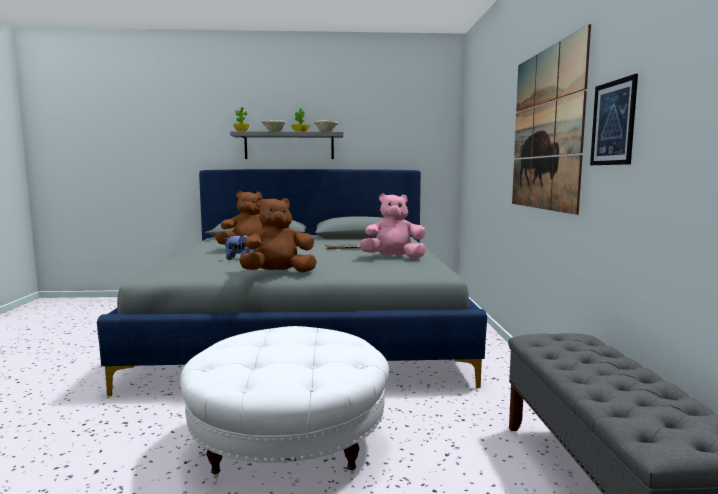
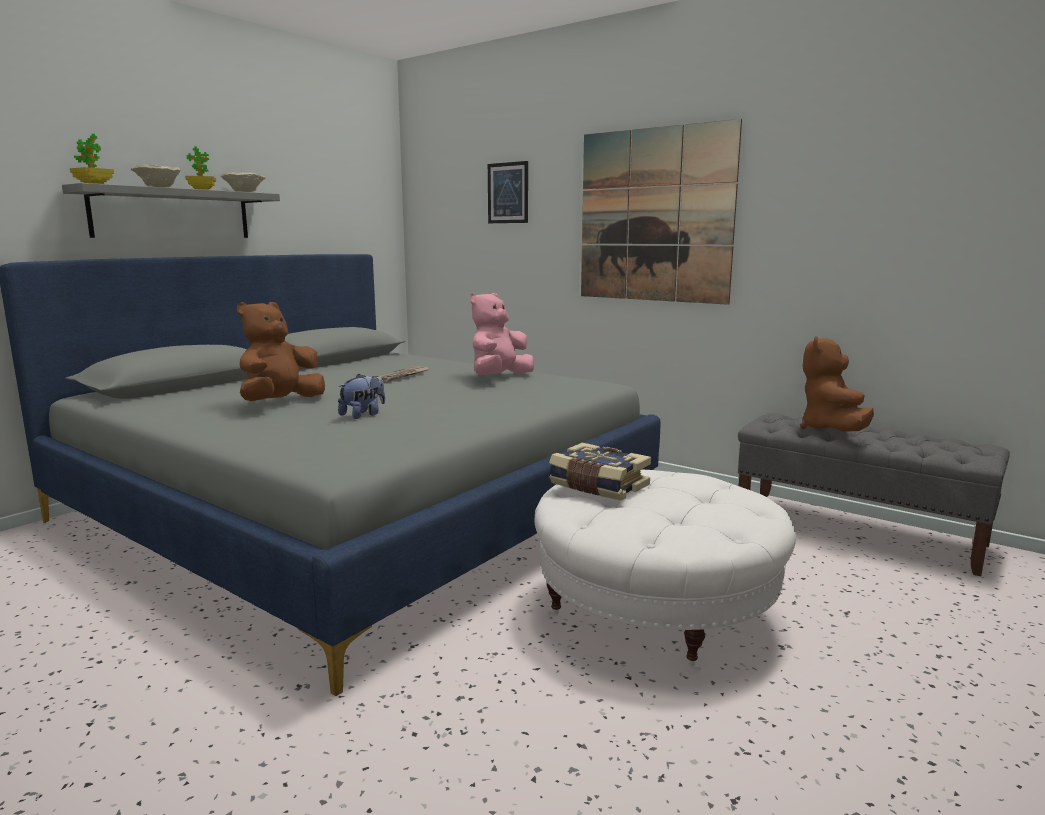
camera: 50 degrees left, 5 degrees up
(278, 273) = (484, 420): brown plush toy -> brown plush toy (831, 430)
(283, 332) = (598, 486): none -> book
(613, 123) = (784, 219): picture -> picture (508, 193)

